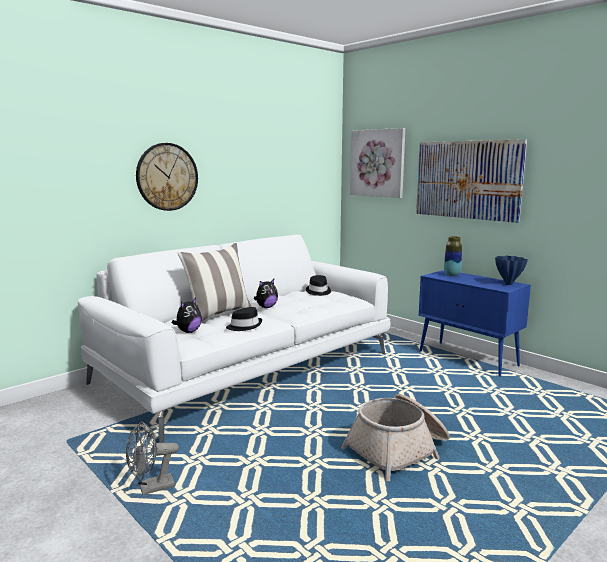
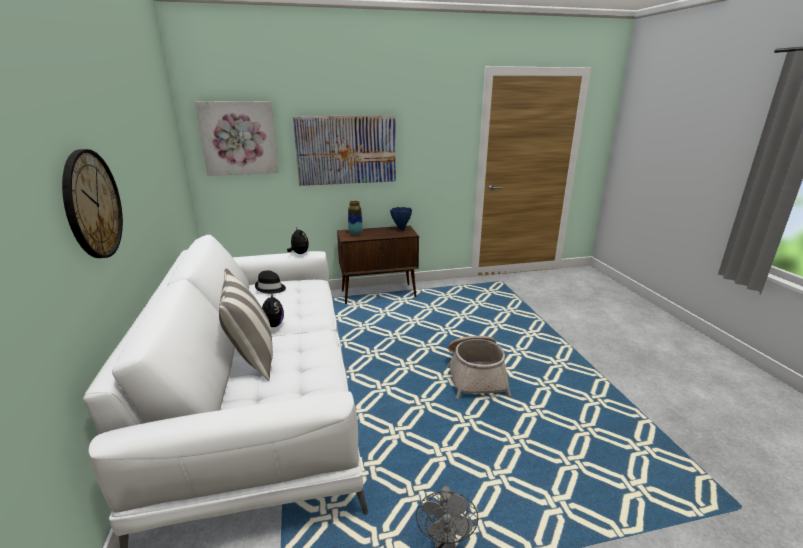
camera: 60 degrees left, 10 degrees up
(188, 331) = (288, 391): plush toy -> plush toy (299, 253)
(244, 326) = (315, 353): black hat -> none
(468, 359) = (379, 293): blue cabinet -> brown cabinet

